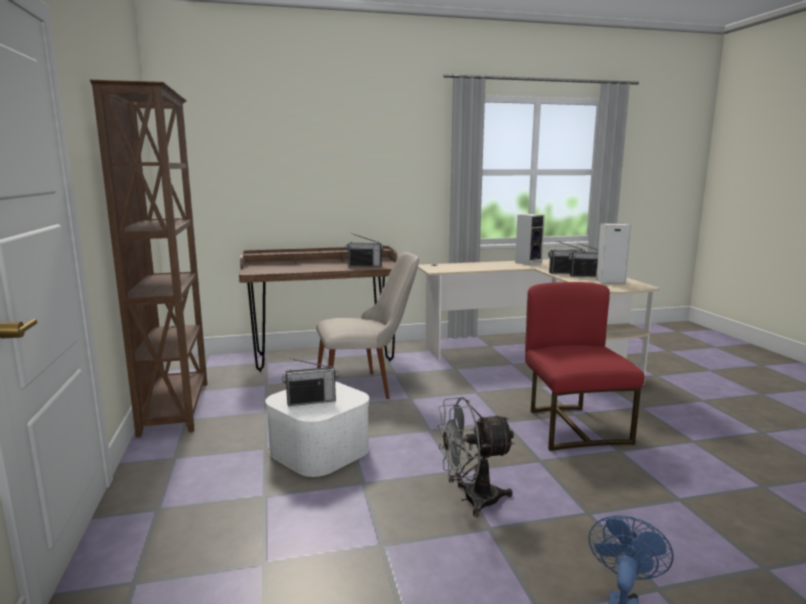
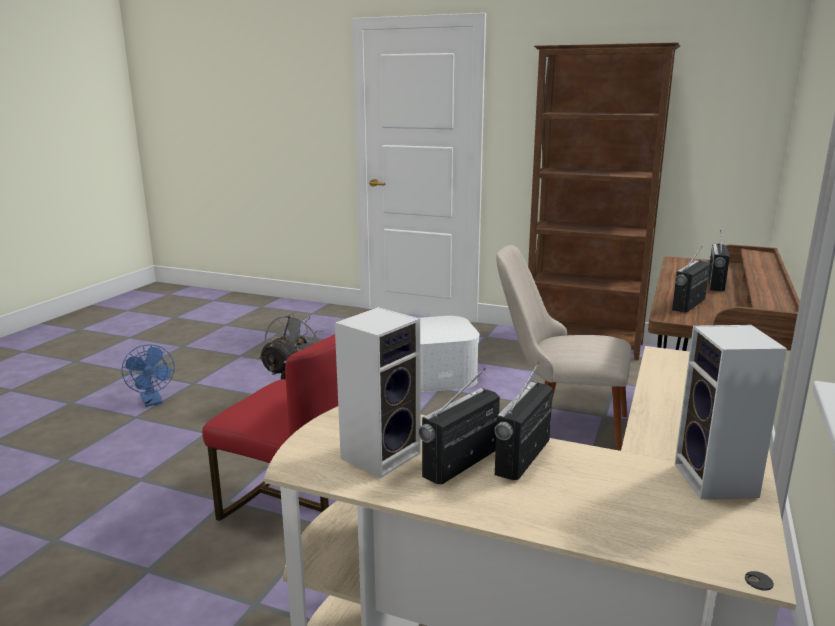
camera: 125 degrees right, 5 degrees up
(311, 401) = (433, 326): radio -> radio (715, 284)
(366, 386) = (560, 427): beige chair -> beige chair turned 90 degrees clockwise

